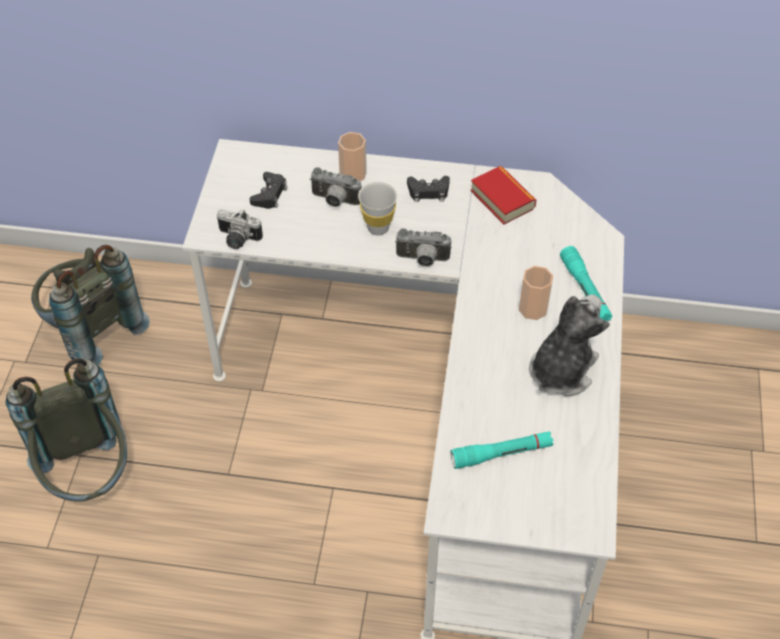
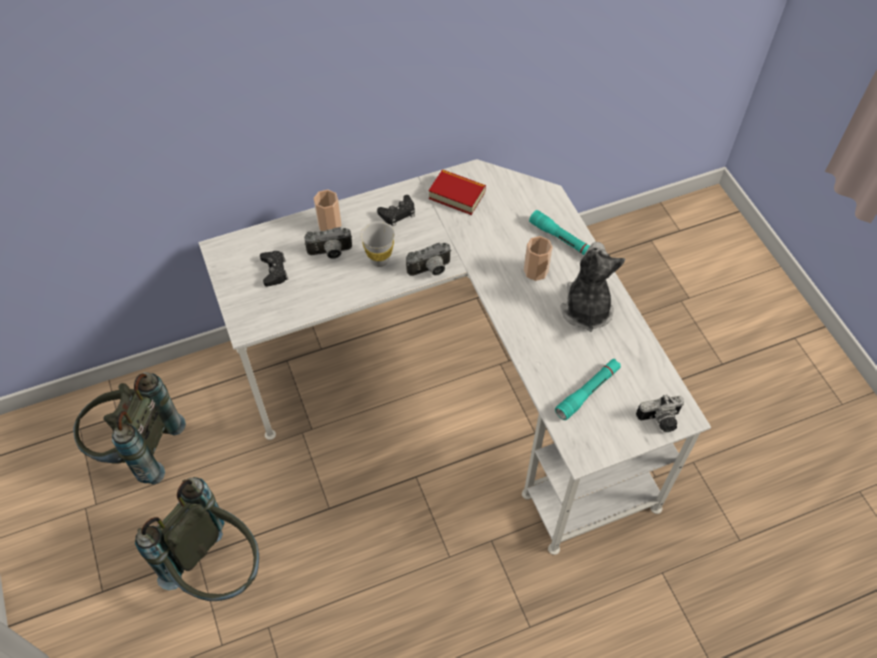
camera: 30 degrees left, 5 degrees up
(237, 239) = (274, 320): camera -> camera (660, 421)

